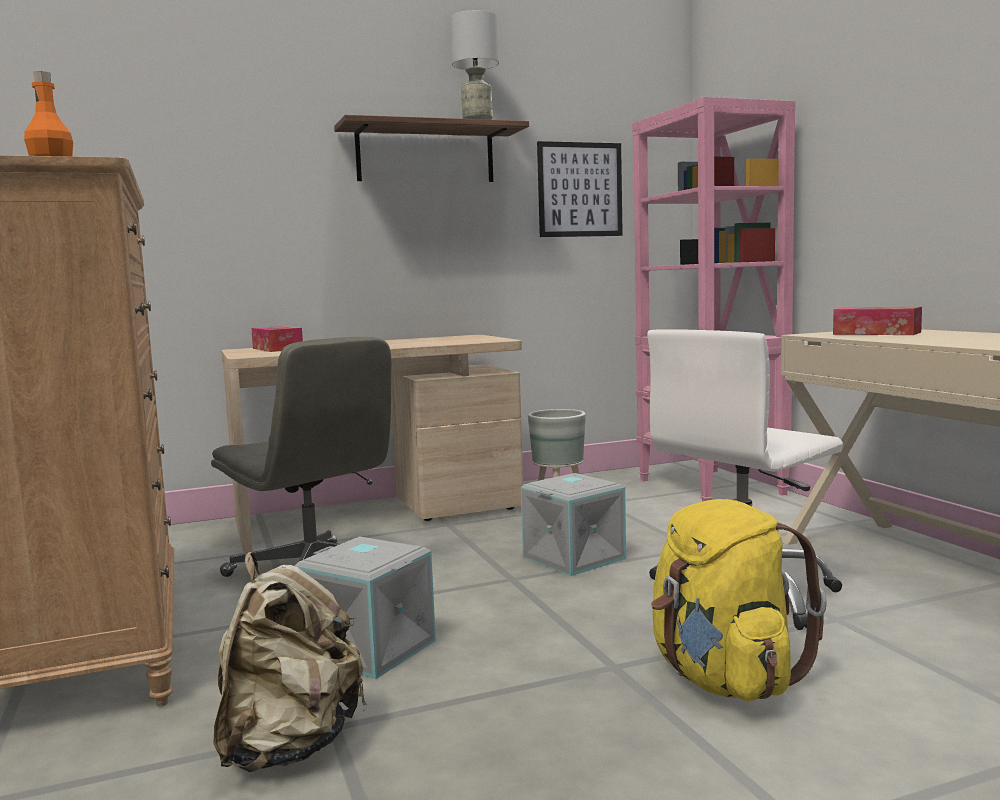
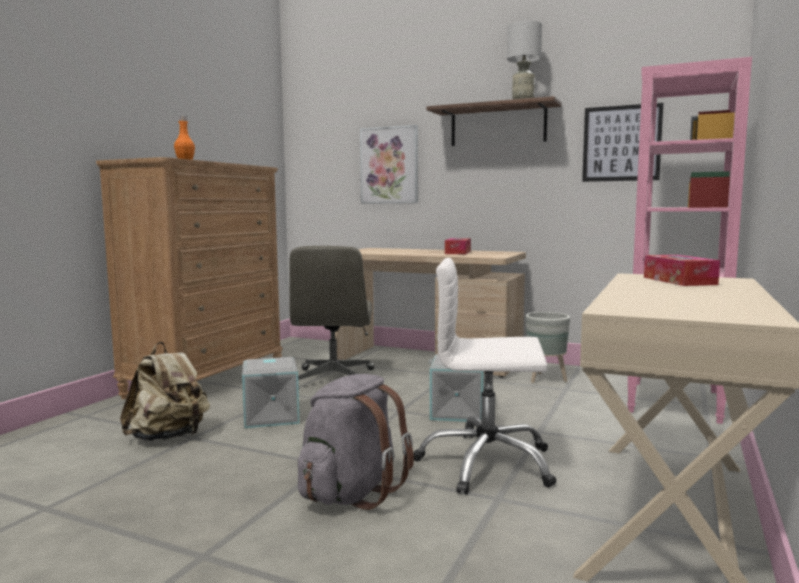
camera: 45 degrees right, 0 degrees up
(248, 208) = (389, 165): none -> picture
(277, 349) = (382, 250): tissue box -> tissue box (458, 252)
(724, 679) = (351, 492): yellow backpack -> grey backpack

